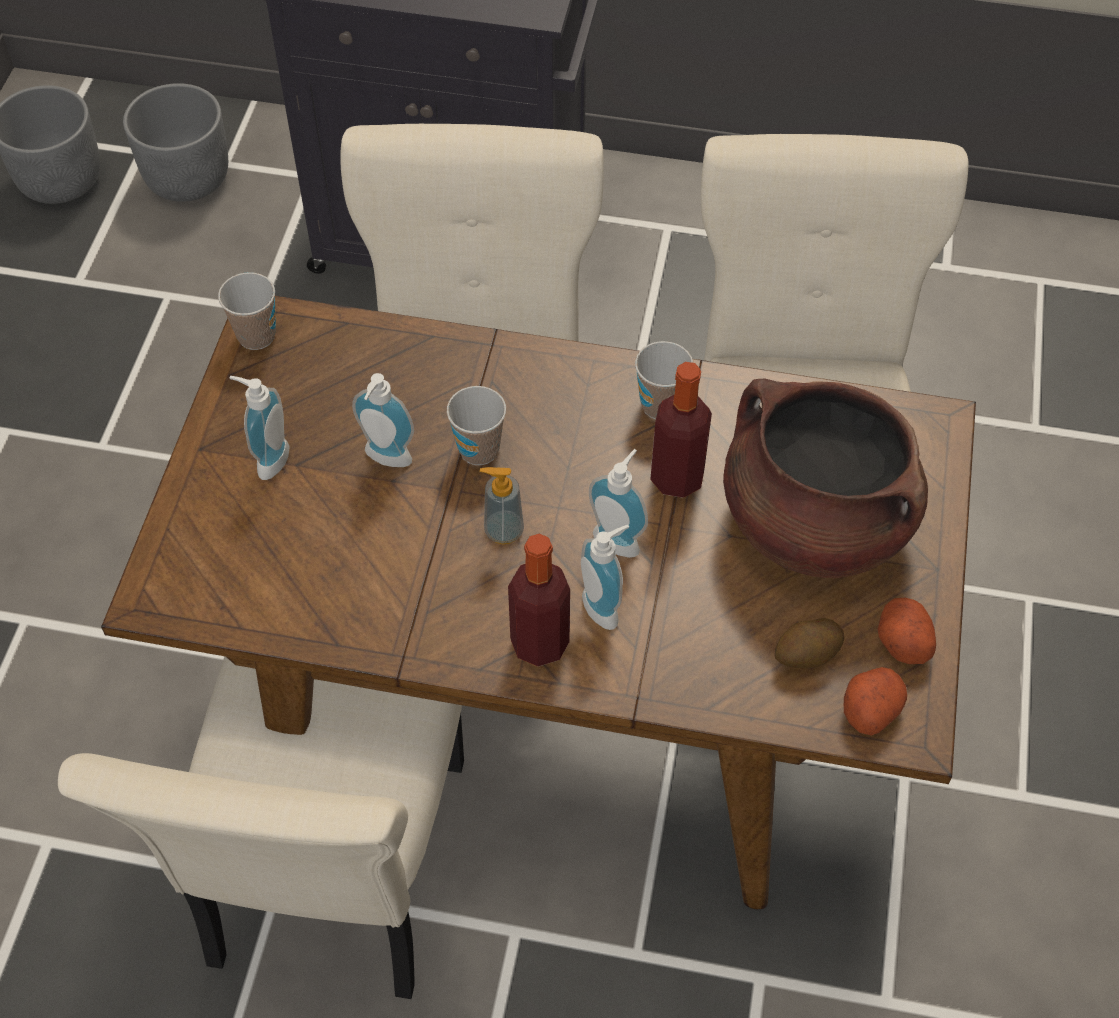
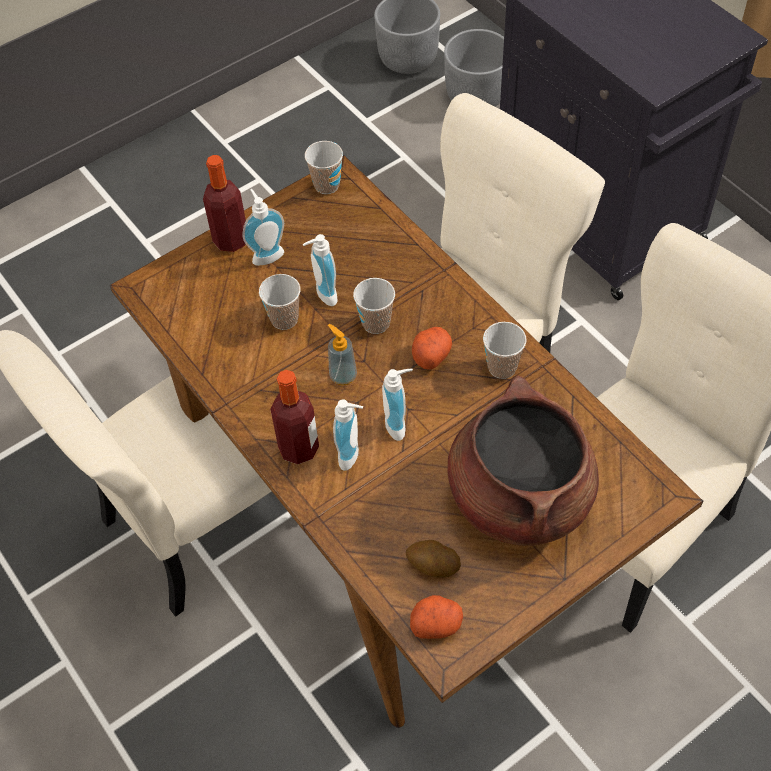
camera: 45 degrees right, 0 degrees up
(369, 516) = (284, 319): none -> cup
(676, 478) = (467, 414): bottle -> bottle (231, 240)
(902, 640) = (497, 601): potato -> potato (431, 354)

